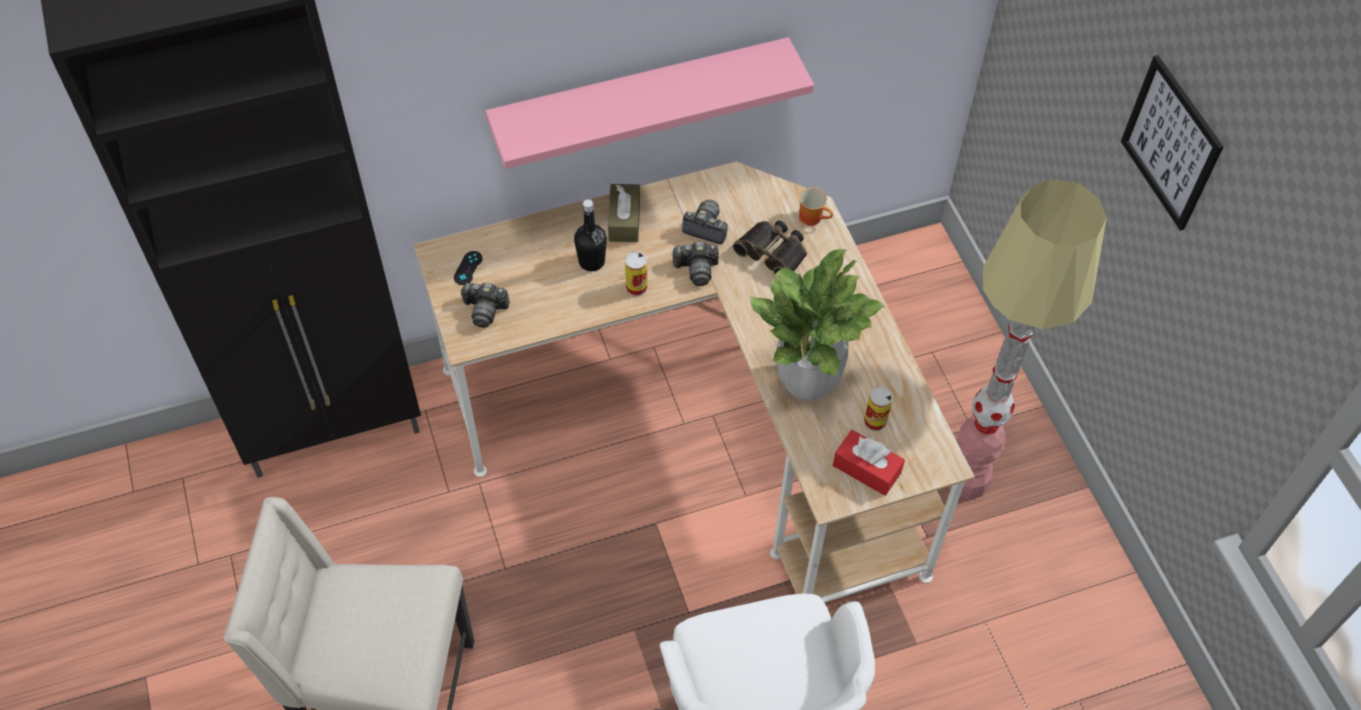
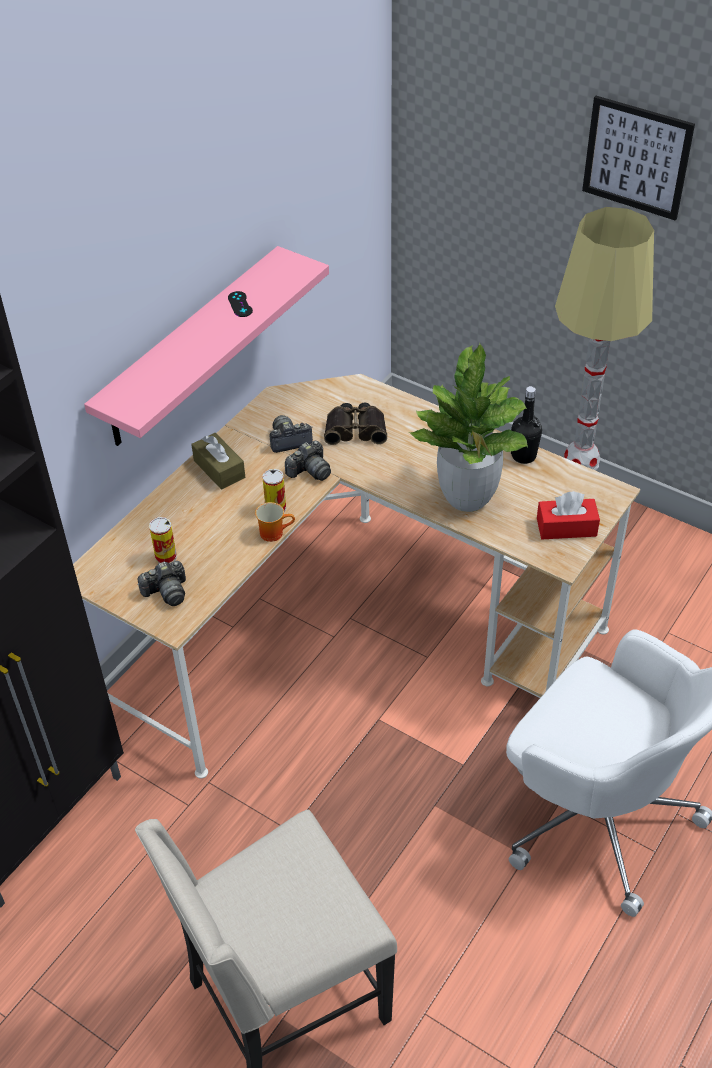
camera: 35 degrees left, 10 degrees down
(468, 268) = (121, 571): black game controller -> black game controller (240, 304)
(591, 261) = (221, 510): black bottle -> black bottle (523, 456)
(813, 217) = (361, 392): mug -> mug (274, 532)
(875, 421) = (540, 494): can -> can (166, 557)

